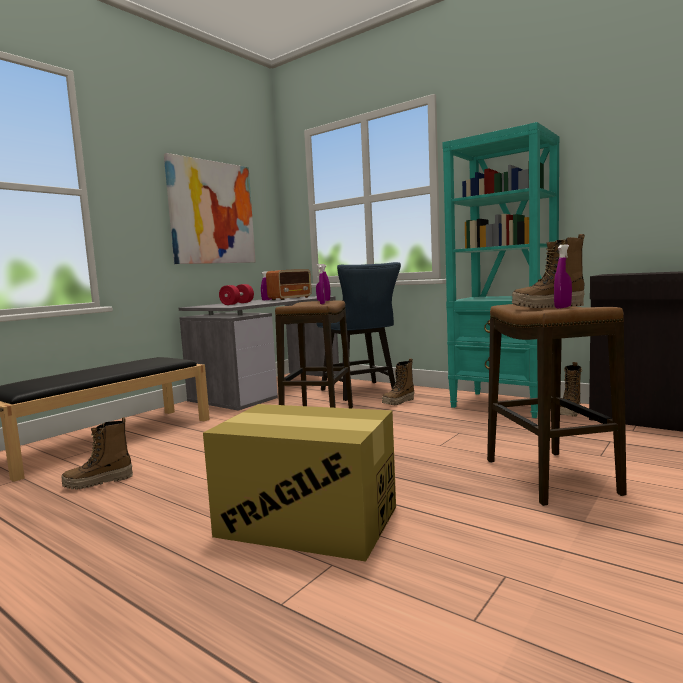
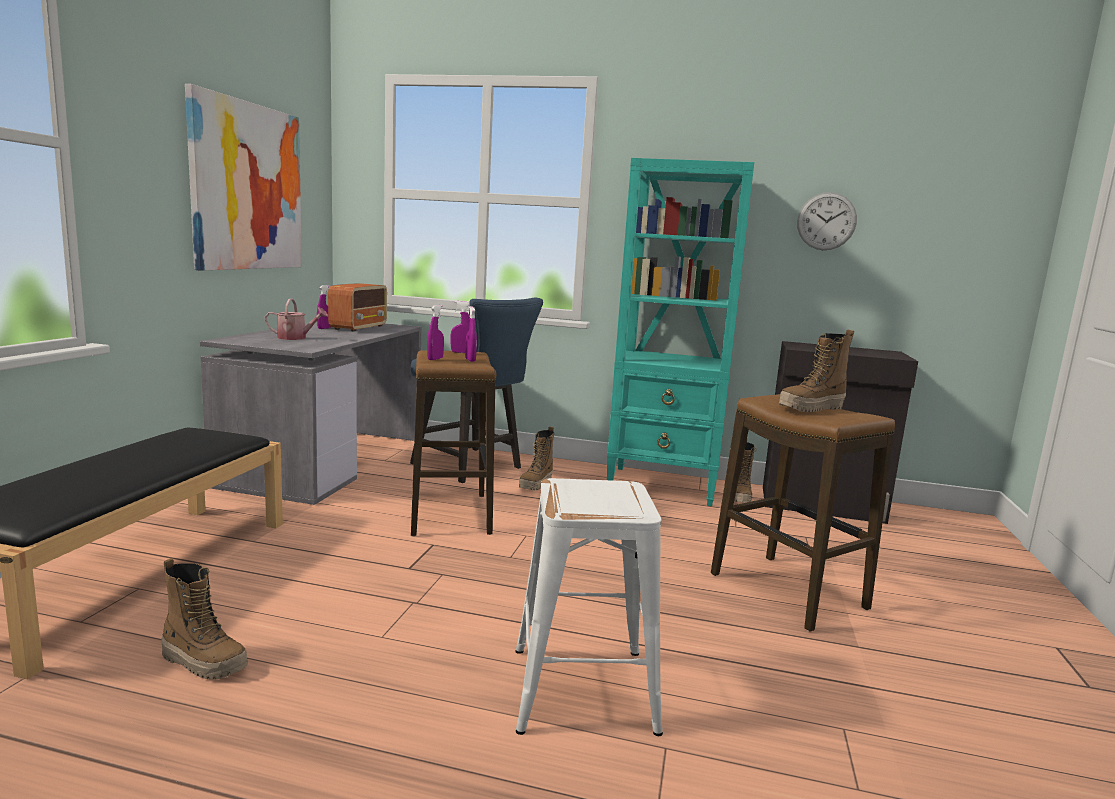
camera: 25 degrees left, 5 degrees up
(99, 482) = (204, 662): boot -> boot turned 105 degrees counterclockwise
(237, 303) = (296, 338): red dumbbell -> watering can
(308, 521) = (585, 689): cardboard box -> white stool
(562, 307) = (842, 416): purple spray bottle -> purple spray bottle (435, 359)
(633, 163) = (826, 221): none -> wall clock

